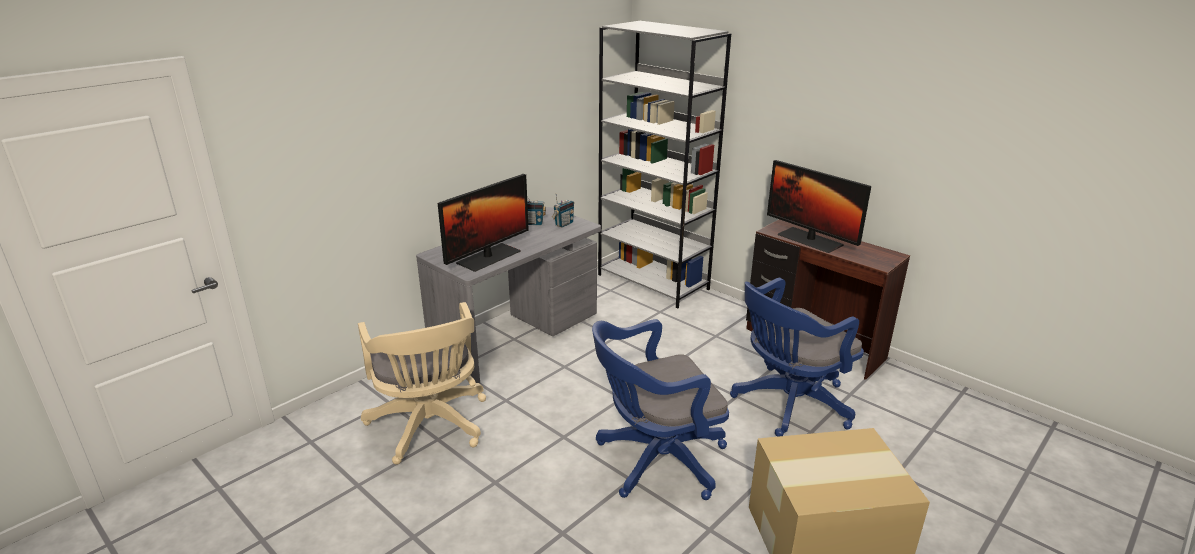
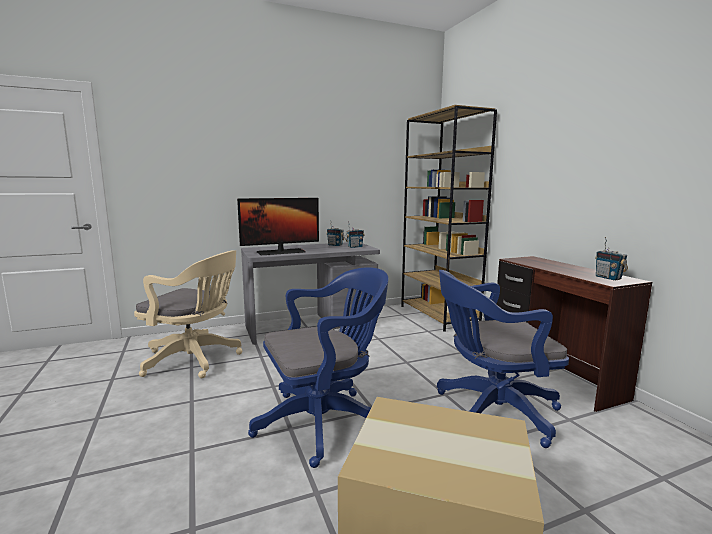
camera: 25 degrees right, 15 degrees down
(430, 428) = (195, 360): beige office chair -> beige office chair turned 75 degrees counterclockwise
(653, 282) = (439, 315): grey bookcase -> brown bookcase
(655, 461) = (325, 421): blue office chair -> blue office chair turned 150 degrees clockwise
(809, 240) = (546, 265): monitor -> none
(875, 256) = (608, 278): none -> radio

